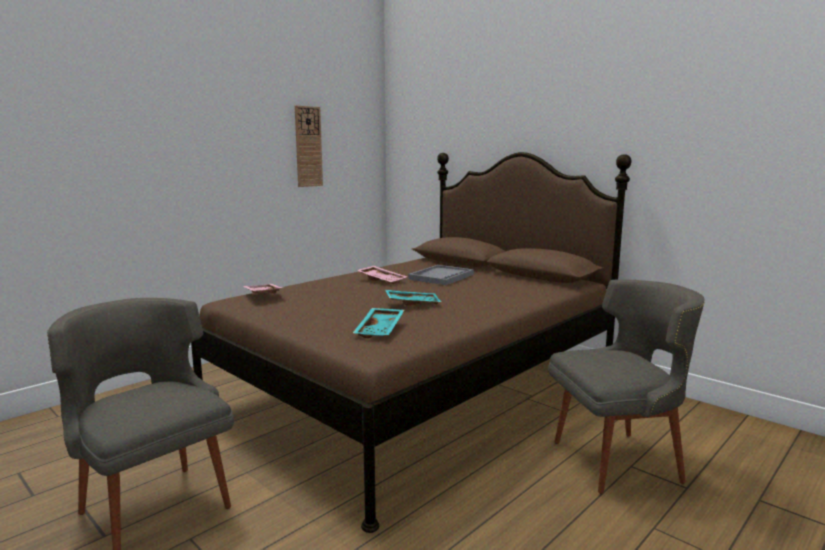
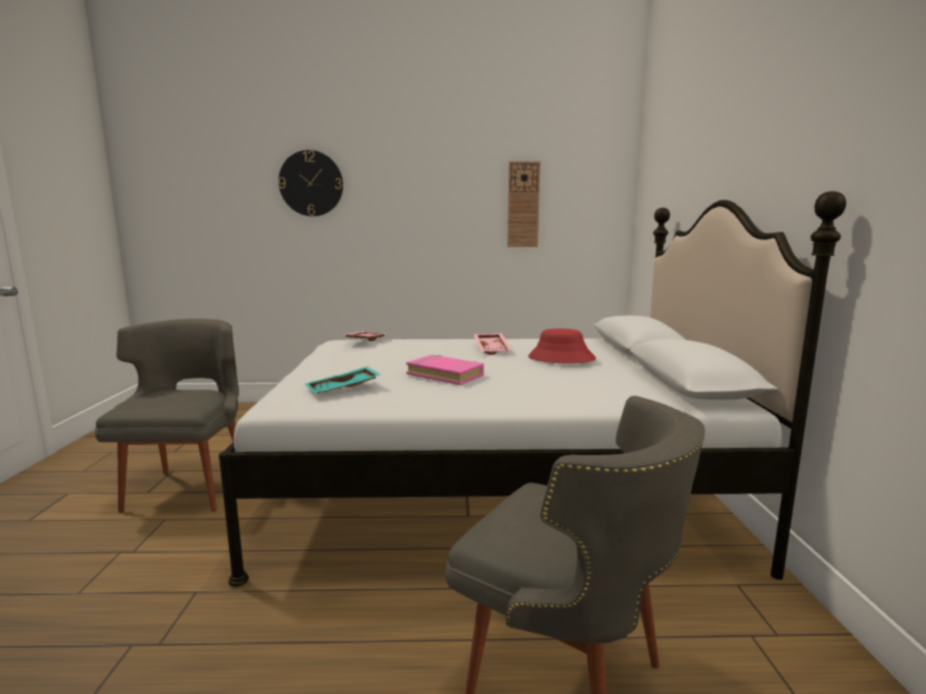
camera: 45 degrees right, 0 degrees up
(88, 120) = (311, 183): none -> wall clock
(412, 303) = (445, 375): turquoise tray -> pink book
(419, 395) = (496, 490): brown bed -> white bed
(441, 277) = (561, 358): grey tray -> red hat

